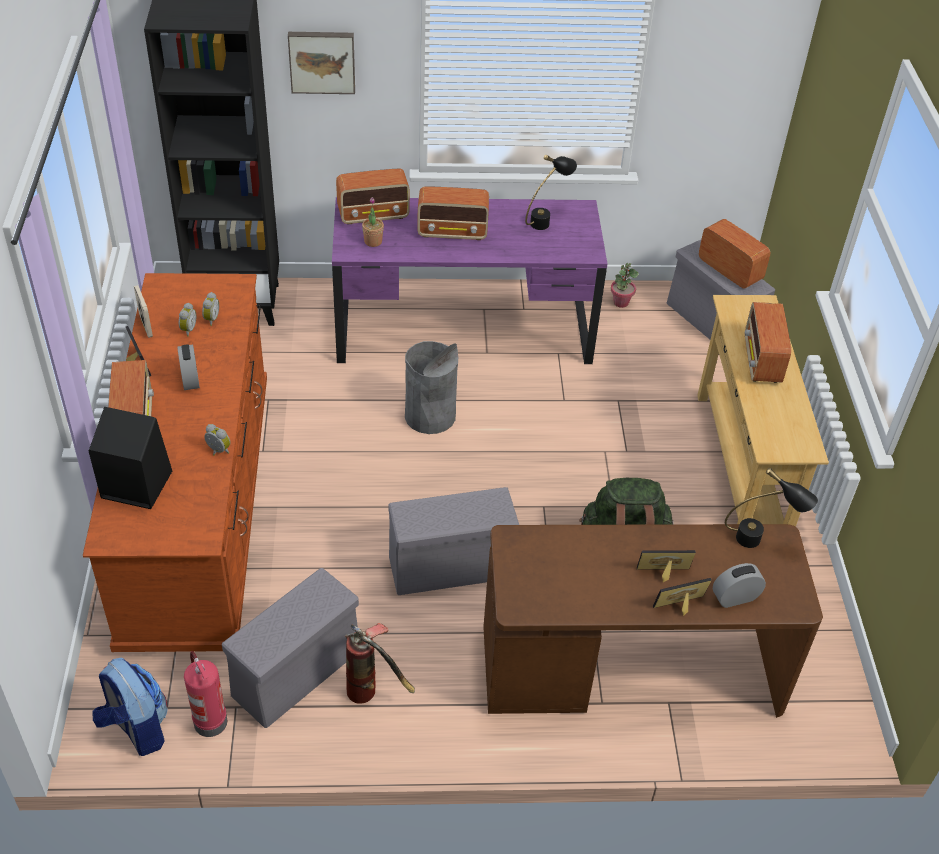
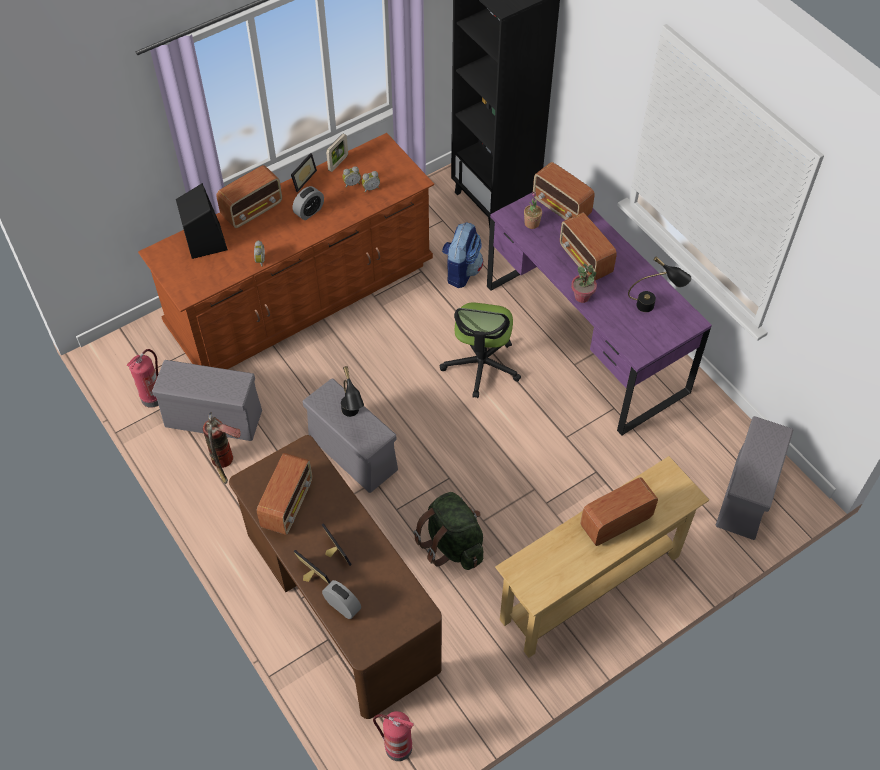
camera: 60 degrees right, 10 degrees up
(136, 728) = (126, 366): backpack -> backpack (461, 271)
(322, 61) = (590, 74): picture -> none
(430, 415) = (481, 366): grey trash can -> office chair
(621, 302) = (711, 420): potted plant -> potted plant (582, 296)
(729, 270) = (761, 463): radio -> radio (288, 504)
(760, 541) = (409, 600): black table lamp -> black table lamp (352, 416)
(829, 704) = (397, 747): none -> fire extinguisher

